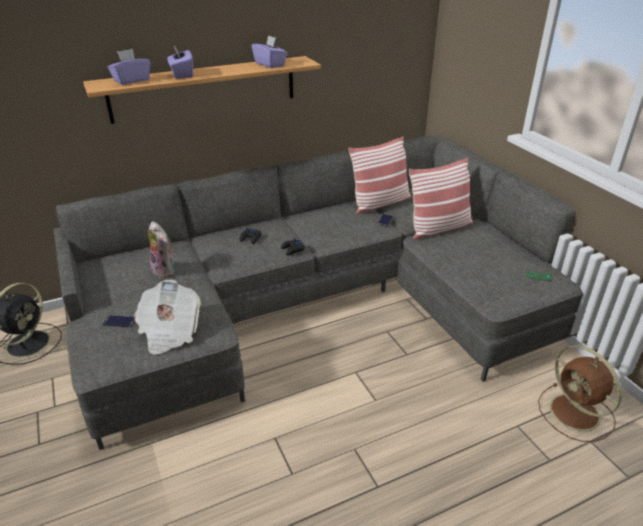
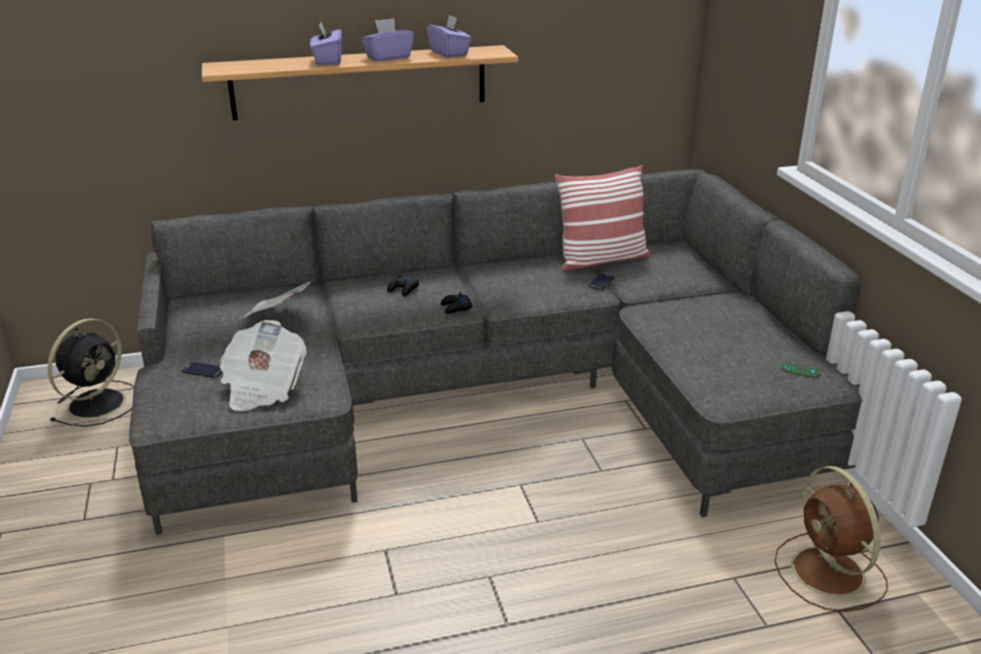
camera: 10 degrees right, 5 degrees down
(131, 80) = (261, 64): purple tissue box -> purple tissue box (388, 57)
(165, 270) = (278, 318): plush toy -> newspaper
(439, 228) = (677, 298): pillow -> none

